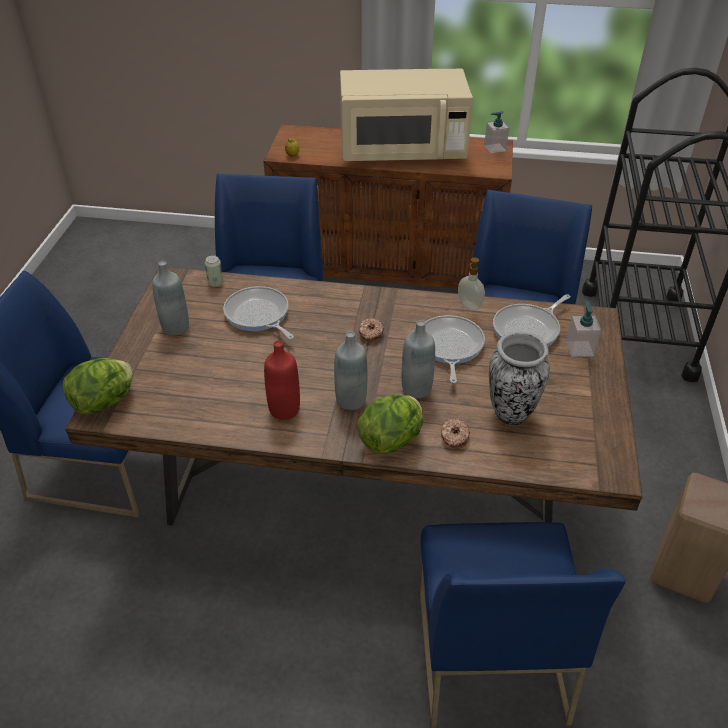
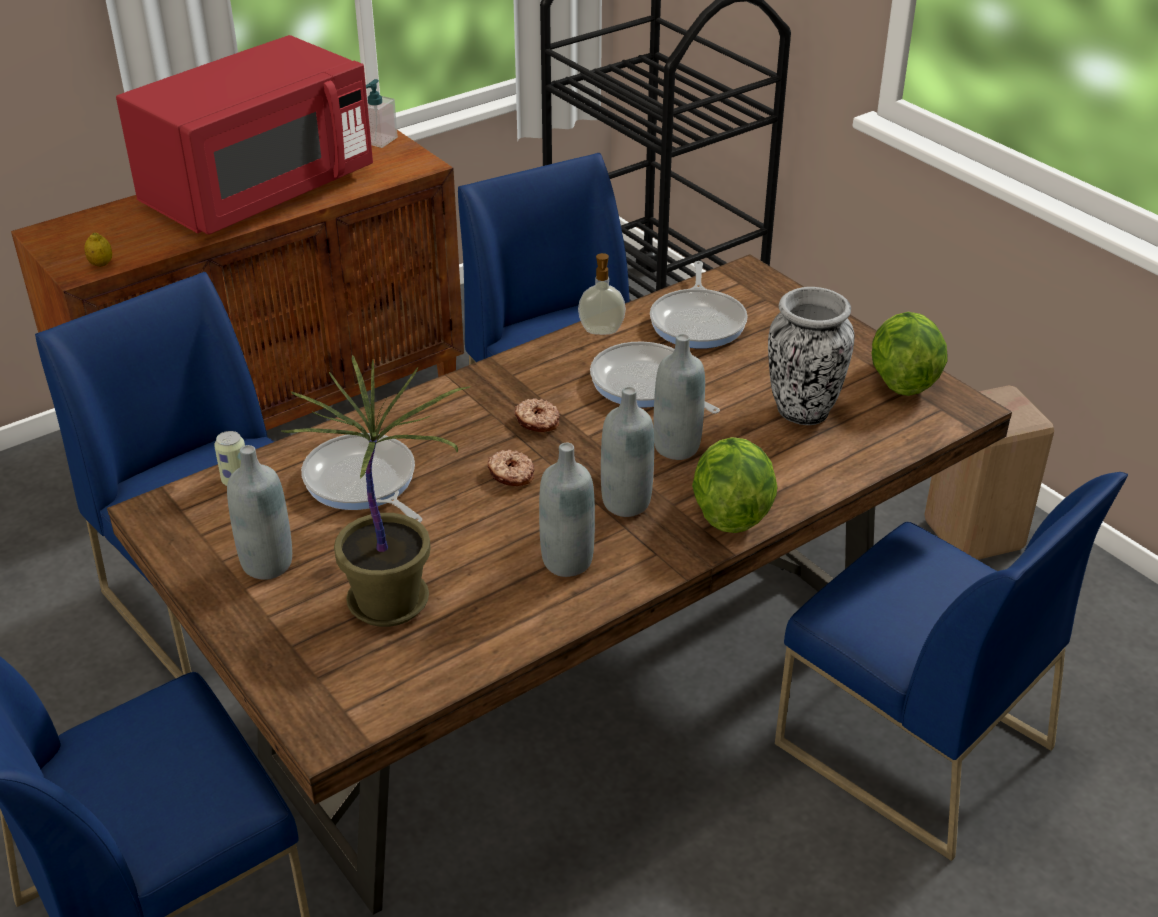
camera: 45 degrees left, 5 degrees down
(105, 402) = (316, 710): lettuce -> lettuce (901, 380)
(193, 377) = (392, 602): none -> potted plant
(258, 315) = (362, 483): frying pan -> frying pan turned 45 degrees clockwise
(284, 409) = (567, 561): red bottle -> grey bottle
(402, 151) = (259, 192): beige microwave -> red microwave
(454, 437) = (785, 469): donut -> donut (511, 475)
(579, 348) = (773, 312): soap dispenser -> none

